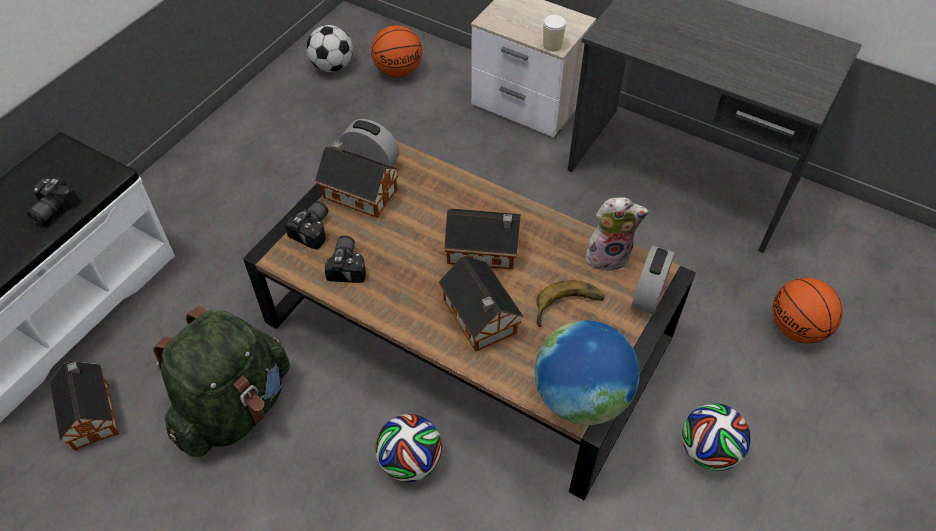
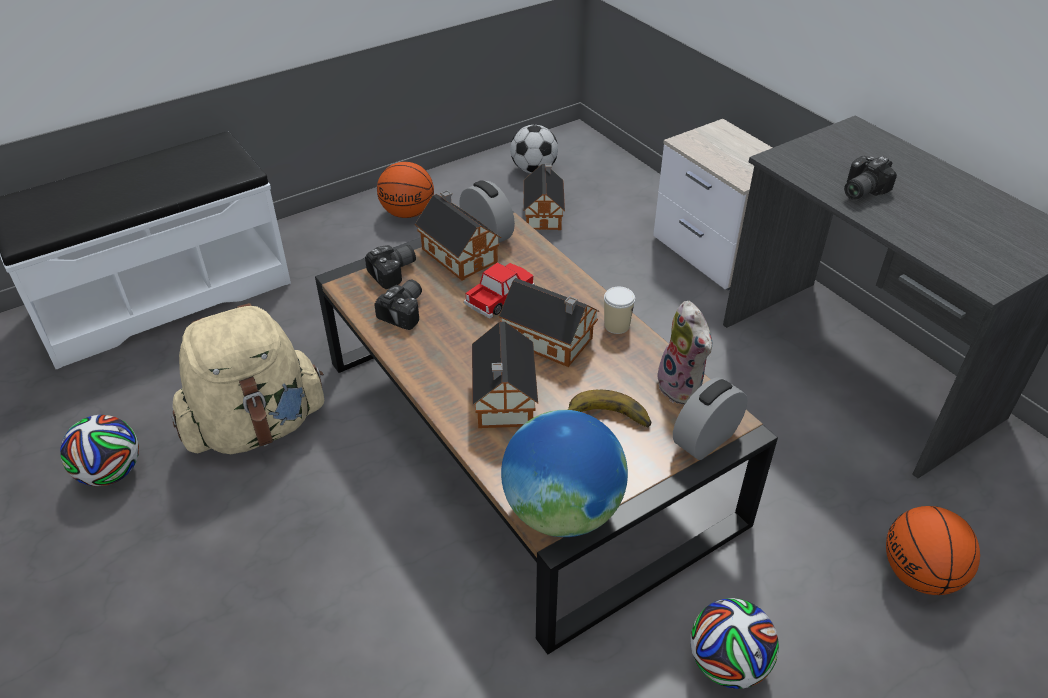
camera: 25 degrees right, 10 degrees down
(51, 209) = (177, 183): camera -> camera (859, 190)
(91, 412) = (137, 385): toy house -> toy house (544, 213)
(235, 408) = (257, 427): green backpack -> beige backpack
(398, 71) = (596, 189): basketball -> basketball (408, 213)
(410, 461) = (388, 540): football -> football (111, 473)
(420, 222) = (500, 297): none -> toy car
(552, 45) = (739, 178): cup -> cup (616, 325)
(608, 255) = (683, 387): plush toy -> plush toy turned 45 degrees clockwise

